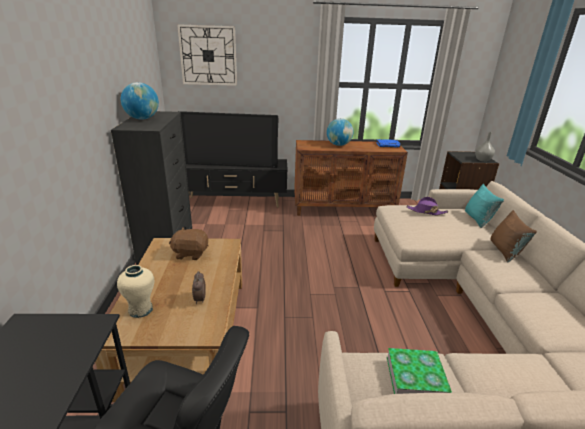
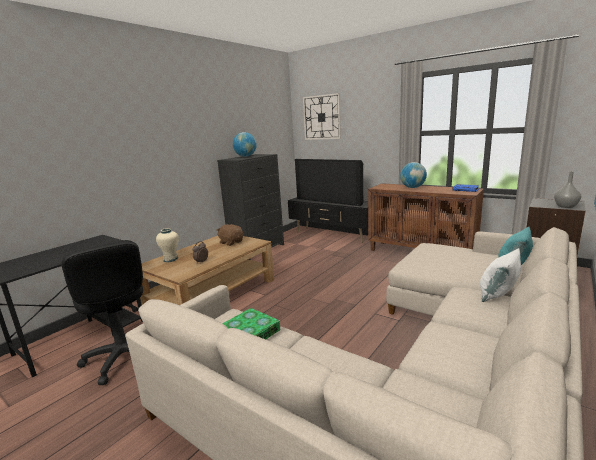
camera: 40 degrees right, 10 degrees down
(426, 211) = (456, 251): purple hat -> none
(505, 251) = (498, 294): brown pillow -> white pillow

